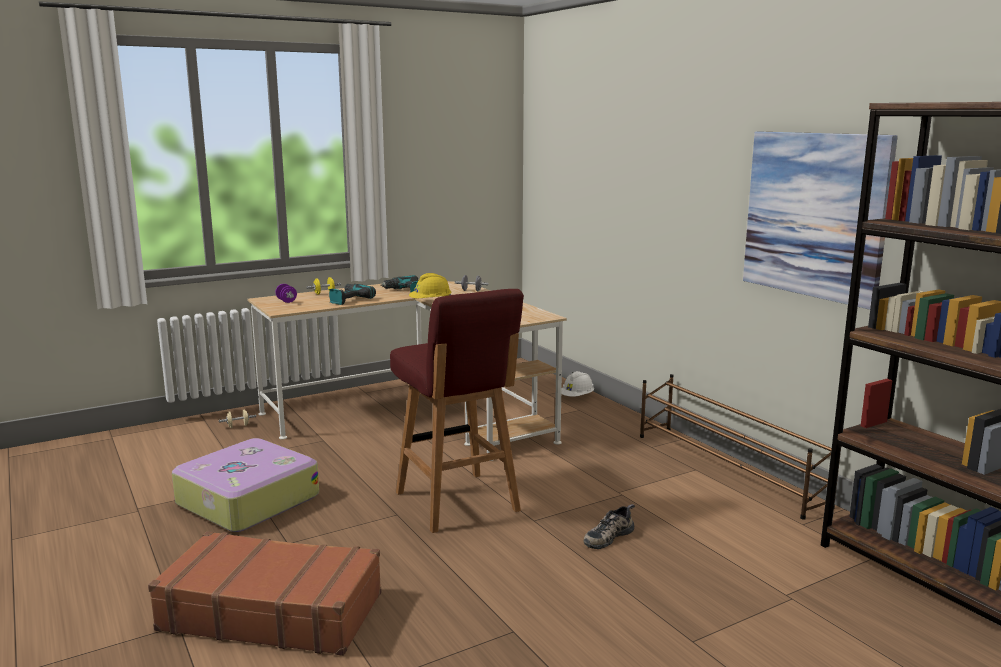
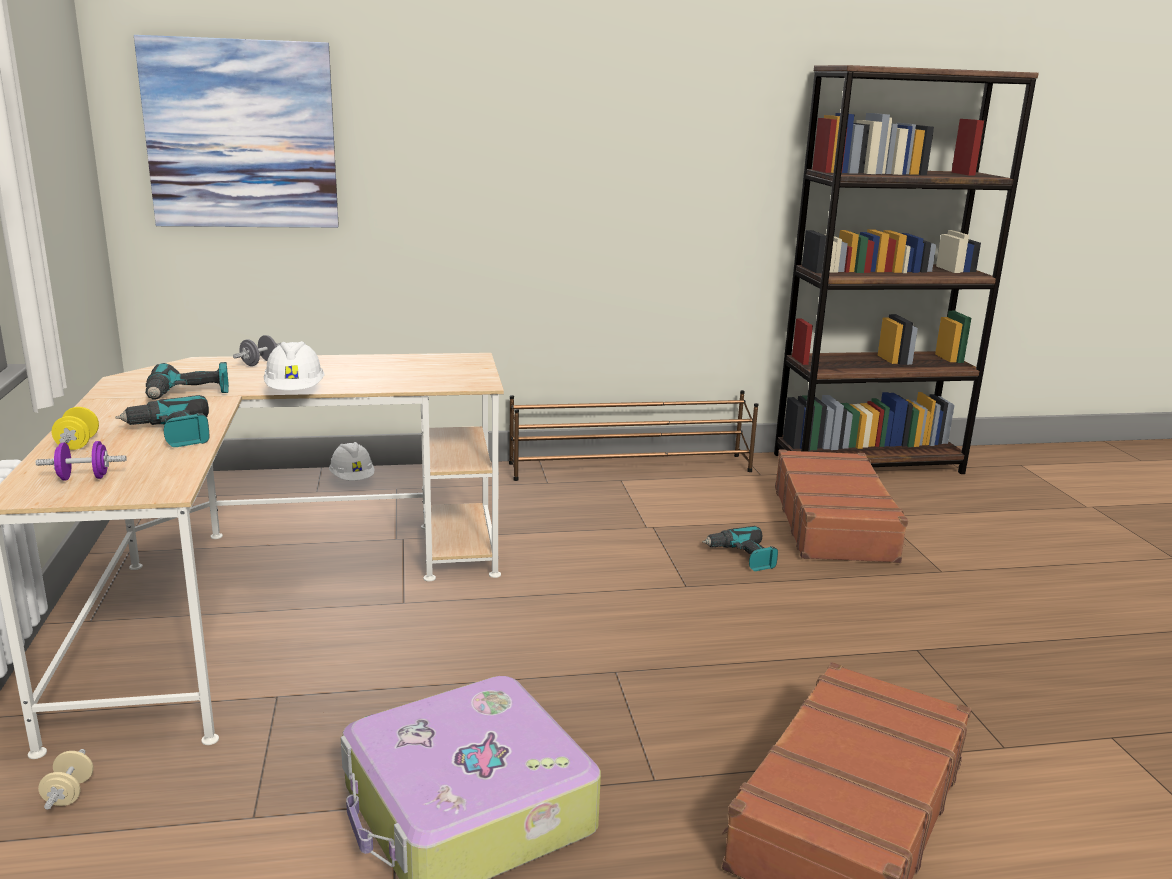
camera: 70 degrees left, 5 degrees up
(430, 302) = (295, 392): yellow hard hat -> white hard hat
(458, 503) = (610, 622): red stool -> none
(608, 536) = (742, 557): shoe -> power drill
(736, 572) = (834, 523): none -> brown suitcase
(814, 215) = (698, 178): picture -> picture (241, 135)

